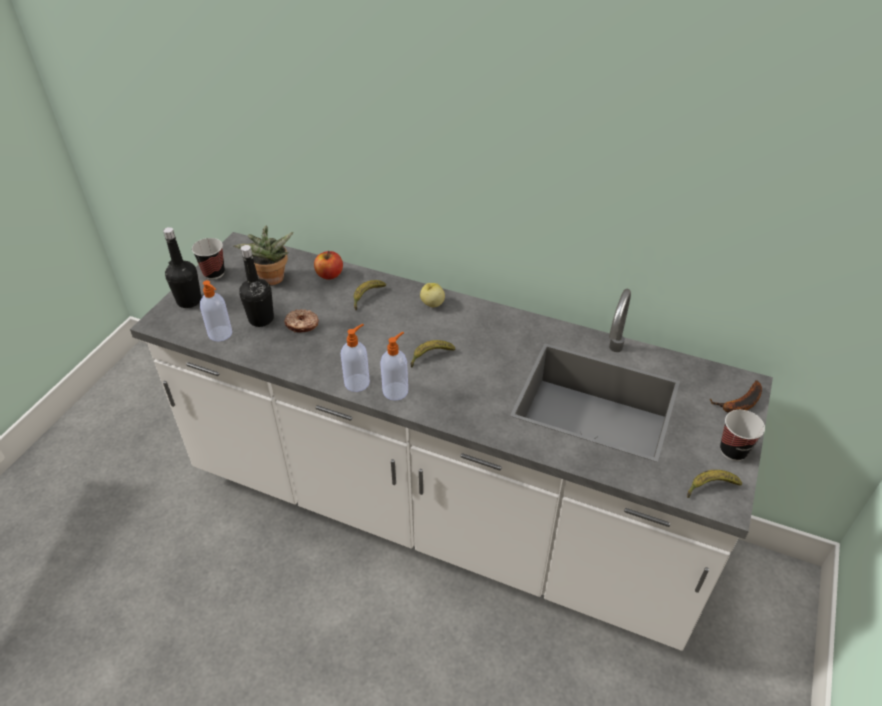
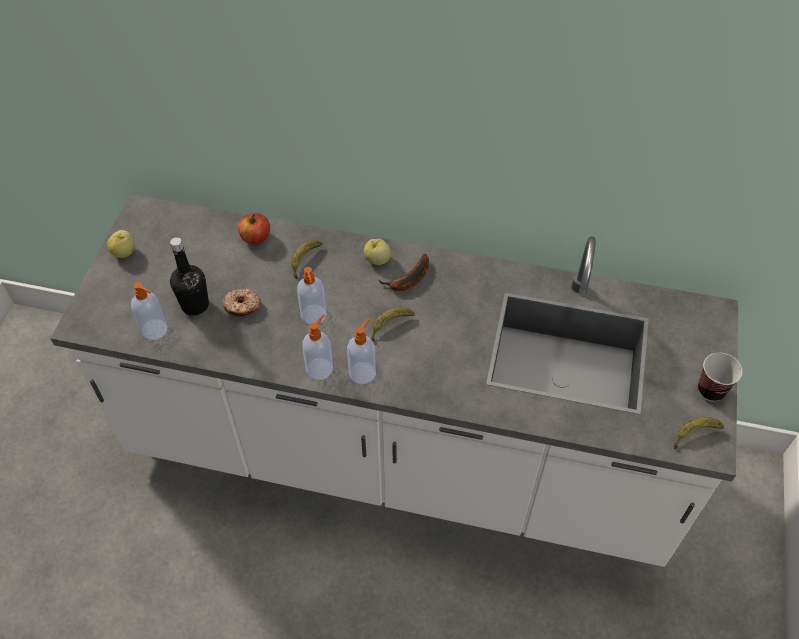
camera: 10 degrees left, 10 degrees up
(189, 301) = (107, 292): black bottle -> none
(214, 273) = (124, 252): cup -> apple
(271, 281) = (193, 254): potted plant -> none
(363, 340) = (314, 315): none -> soap dispenser
(740, 404) = (710, 336): banana -> banana (408, 280)

